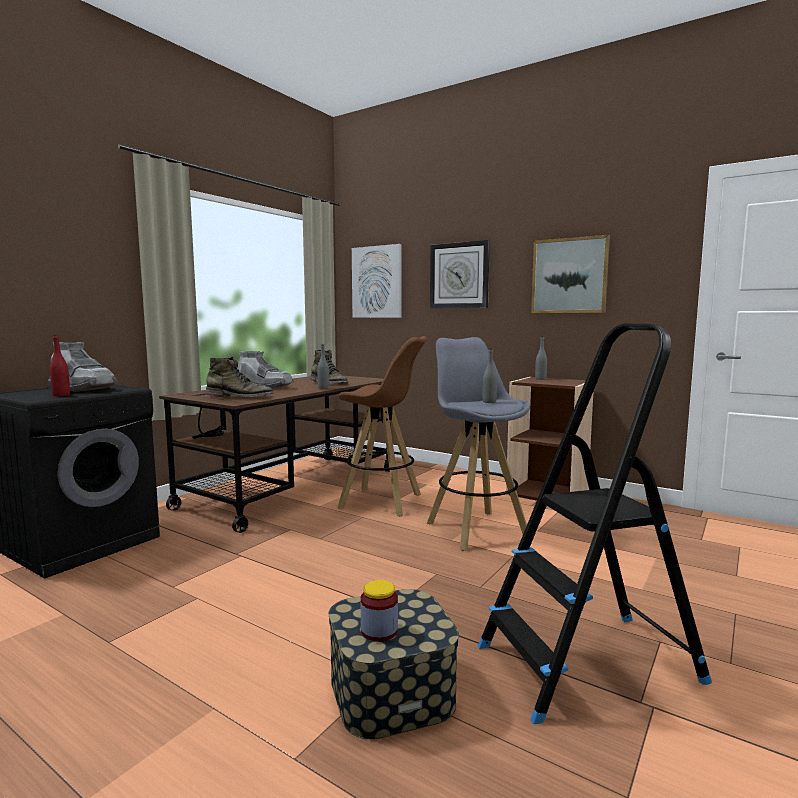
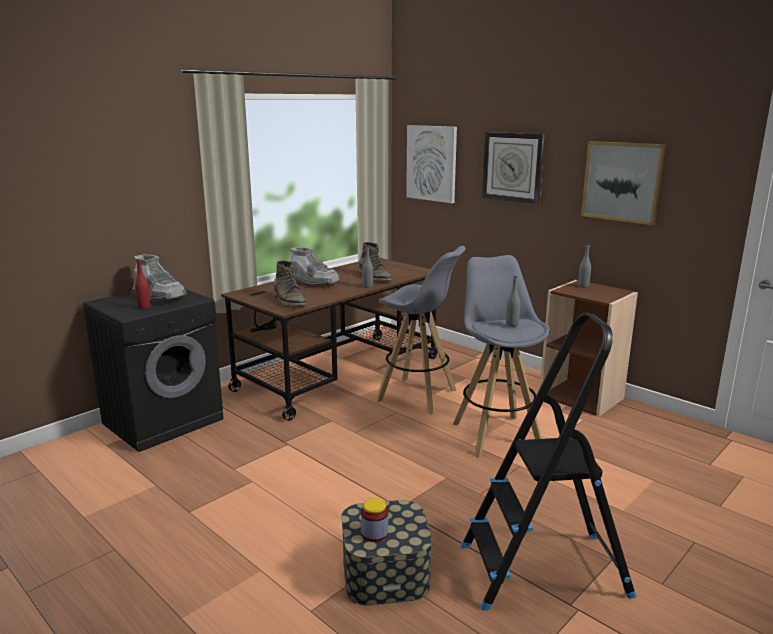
camera: 10 degrees right, 10 degrees up
(239, 397) = (289, 300): green boot -> green boot turned 45 degrees clockwise
(383, 502) = (419, 396): brown stool -> grey stool

